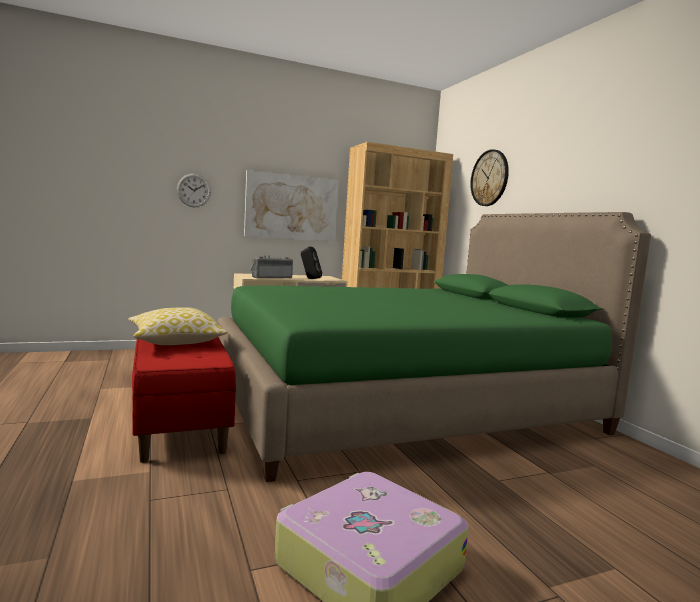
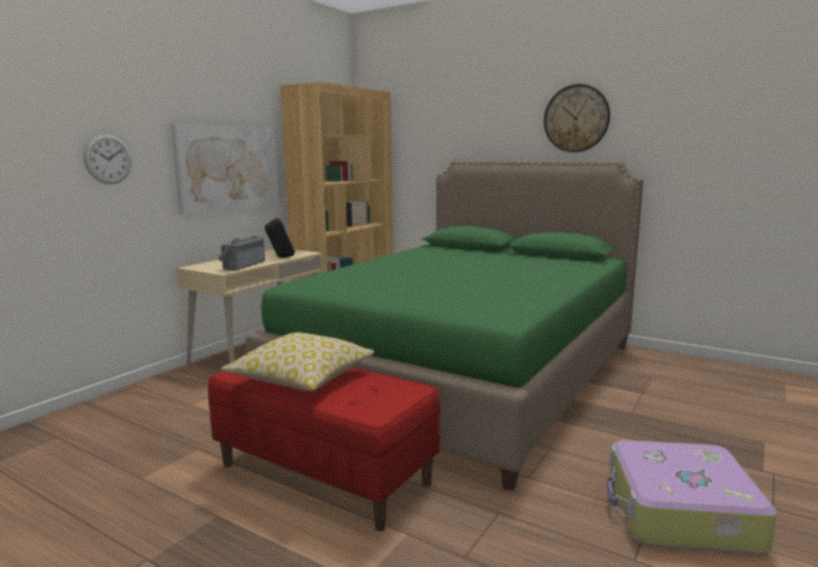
camera: 35 degrees left, 5 degrees up
(489, 178) = (446, 121): wall clock -> wall clock (576, 118)

